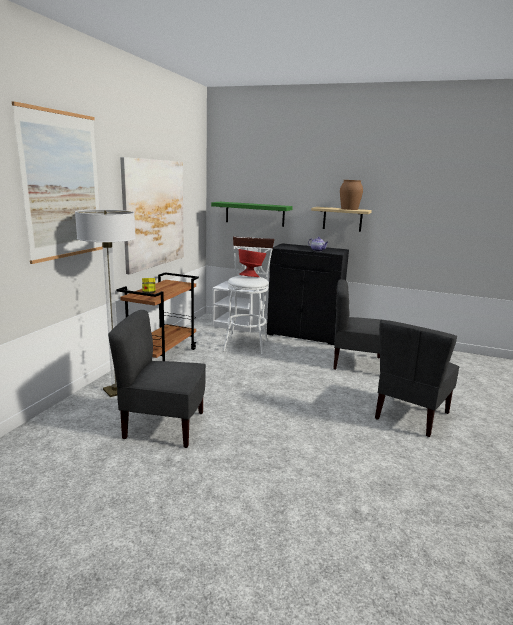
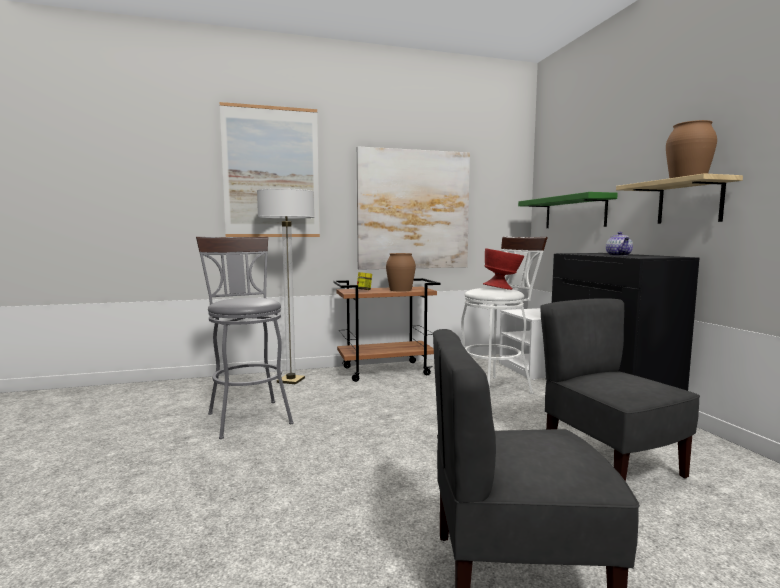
camera: 55 degrees right, 10 degrees down
(163, 426) = (247, 415): grey chair -> grey stool
(171, 287) = (400, 290): none -> brown vase

